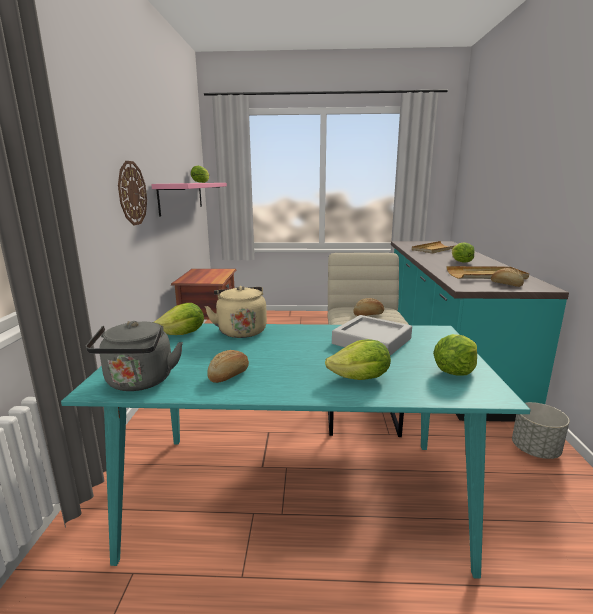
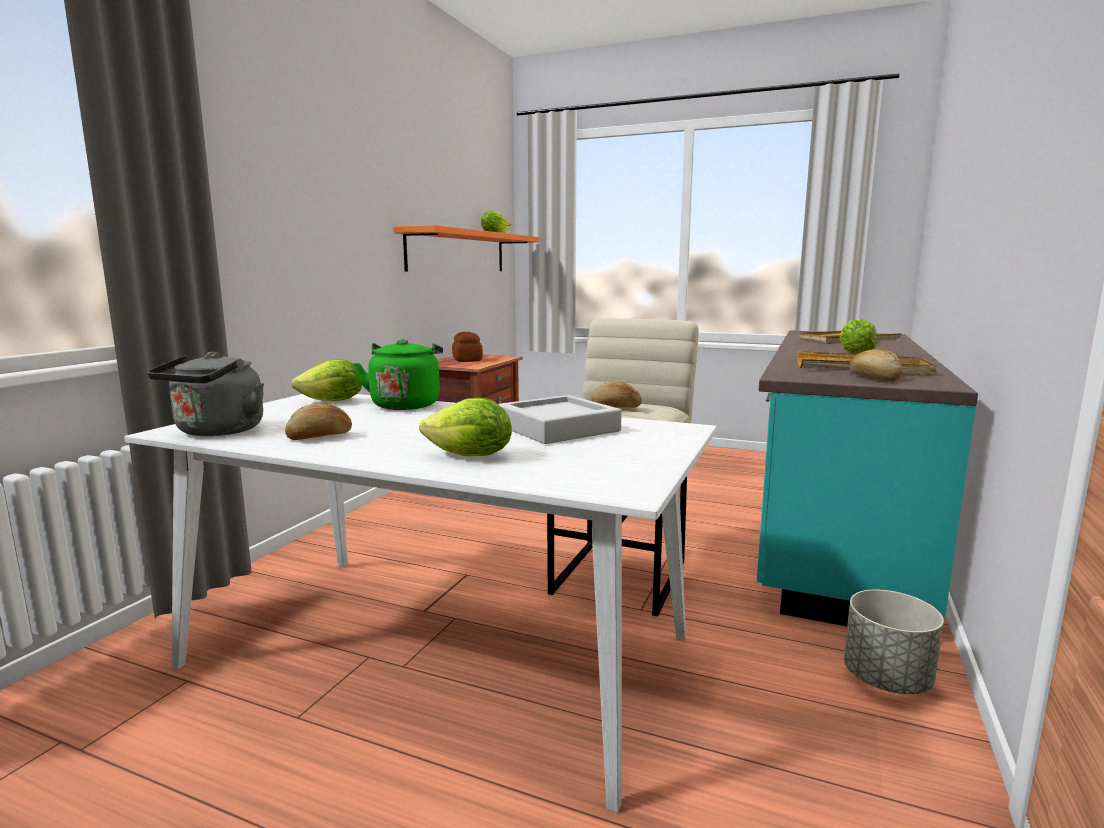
camera: 20 degrees right, 5 degrees down
(132, 193) = (352, 234): wall clock -> none
(182, 197) = (458, 252): pink shelf -> orange shelf
(203, 275) = (467, 360): none -> bread
(241, 331) = (406, 404): beige kettle -> green kettle
(297, 495) = (441, 650): turquoise dining table -> white dining table
(454, 371) = (618, 465): lettuce -> none

